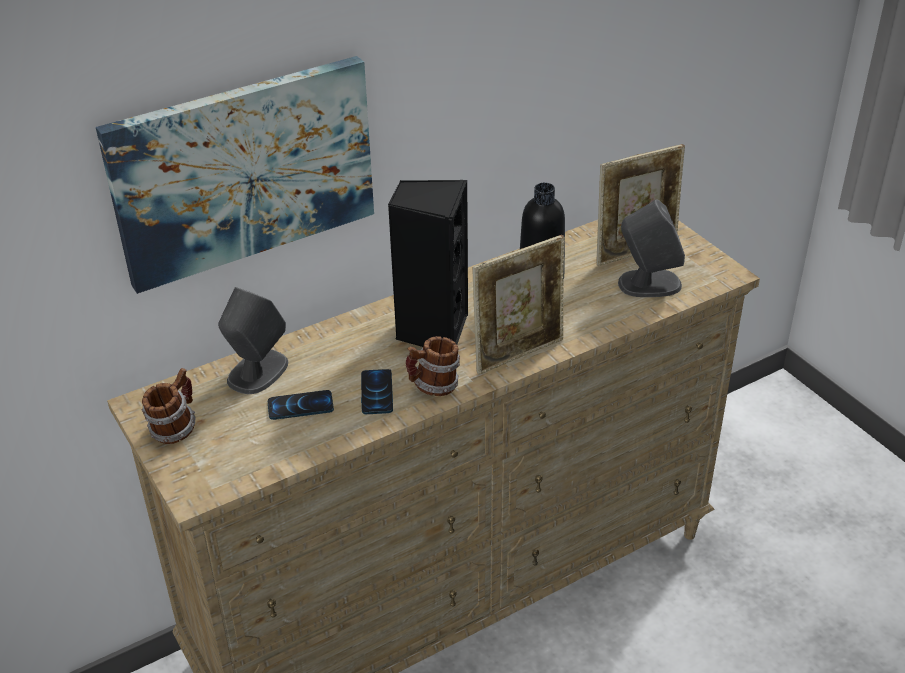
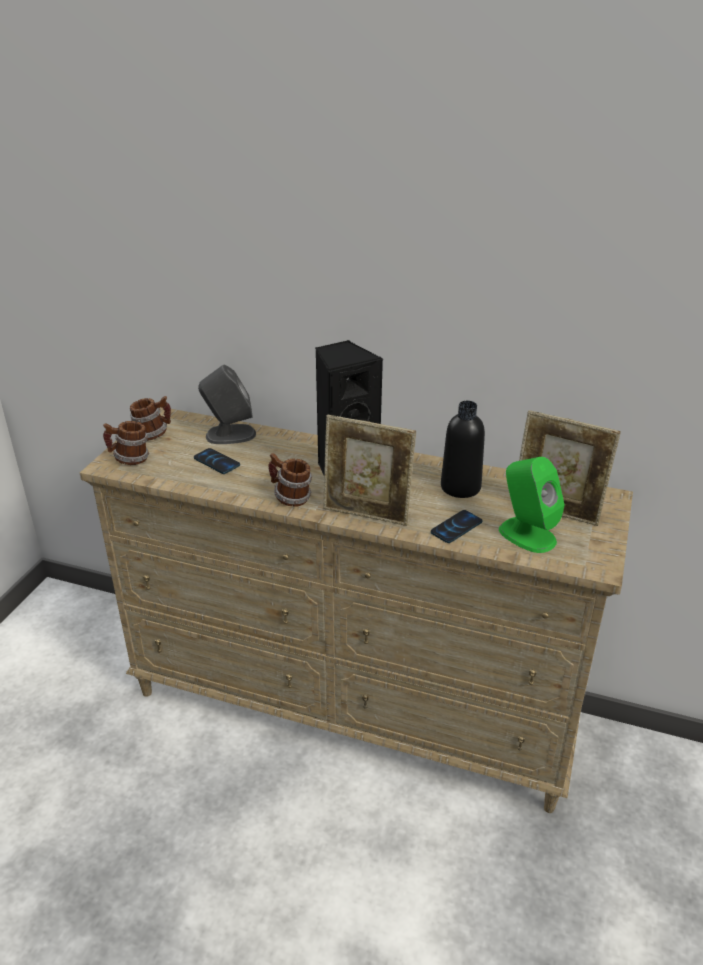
camera: 50 degrees right, 5 degrees down
(207, 470) = (130, 460): none -> mug
(243, 171) = (261, 289): picture -> none
(376, 393) = (259, 481): phone -> phone (456, 527)
(648, 284) = (526, 535): grey speaker -> green speaker

